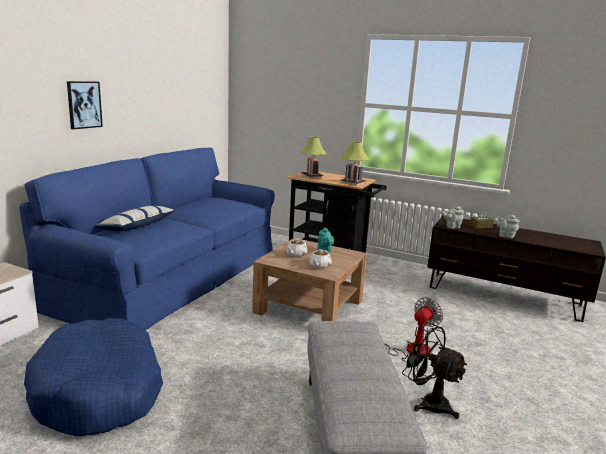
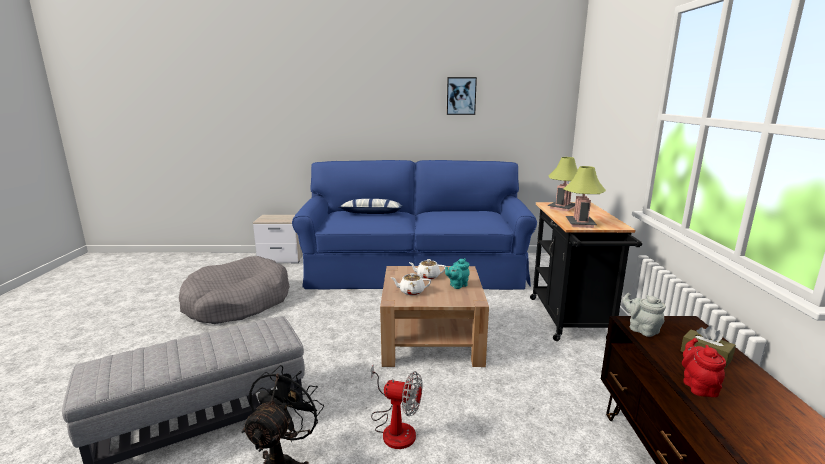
camera: 65 degrees right, 0 degrees up
(84, 104) = (377, 113): picture -> picture (461, 96)
(99, 391) = (237, 302): blue dog bed -> grey dog bed
(505, 236) = (698, 386): grey teapot -> red teapot

